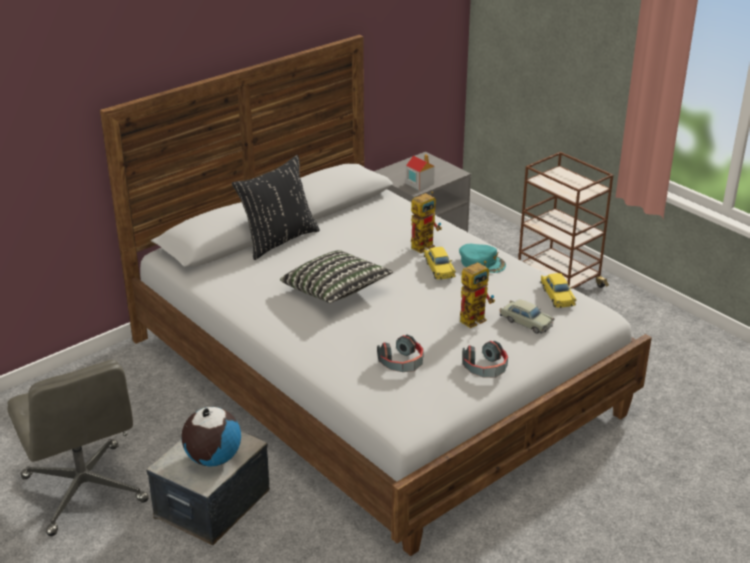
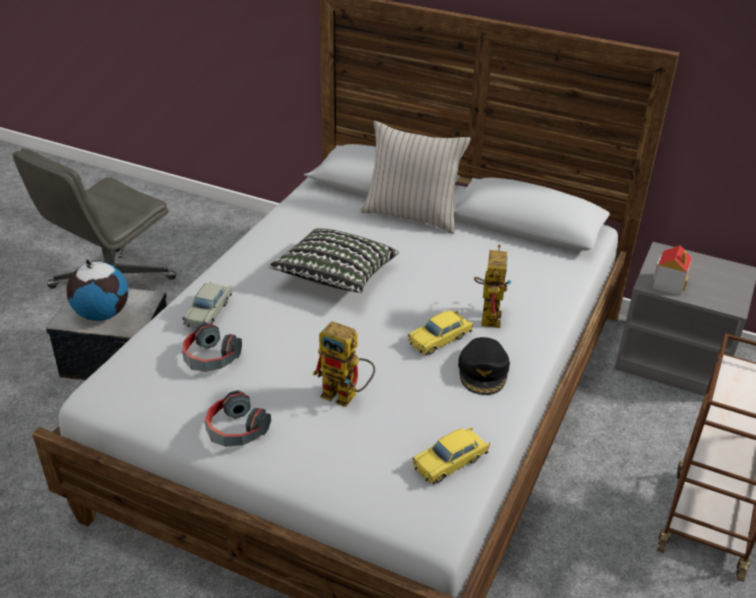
camera: 65 degrees right, 5 degrees up
(278, 240) = (411, 215): black pillow -> beige pillow
(425, 244) = (488, 314): toy robot -> toy robot turned 105 degrees counterclockwise
(482, 262) = (483, 371): turquoise cap -> black cap
(526, 322) = (361, 444): beige toy car -> beige toy car (209, 312)

